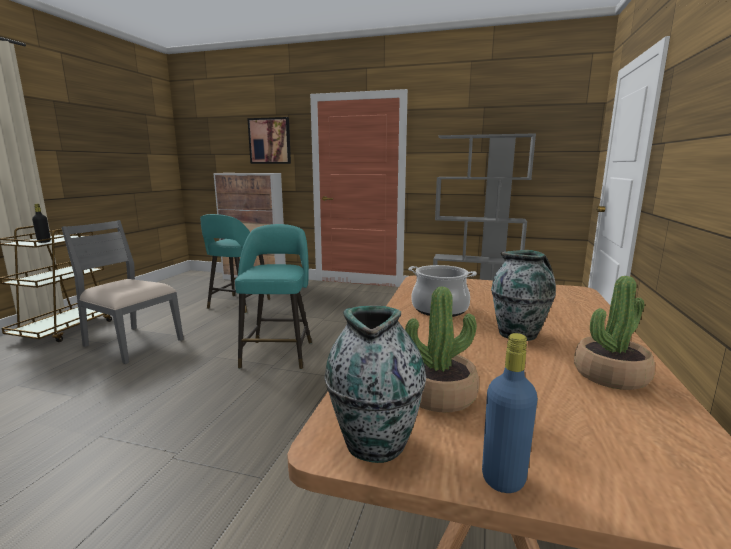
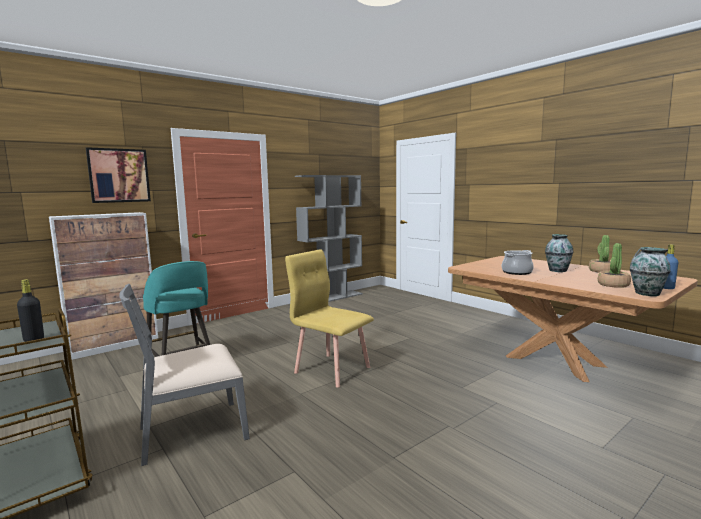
camera: 55 degrees left, 5 degrees down
(278, 353) = (332, 369): turquoise stool -> yellow chair

